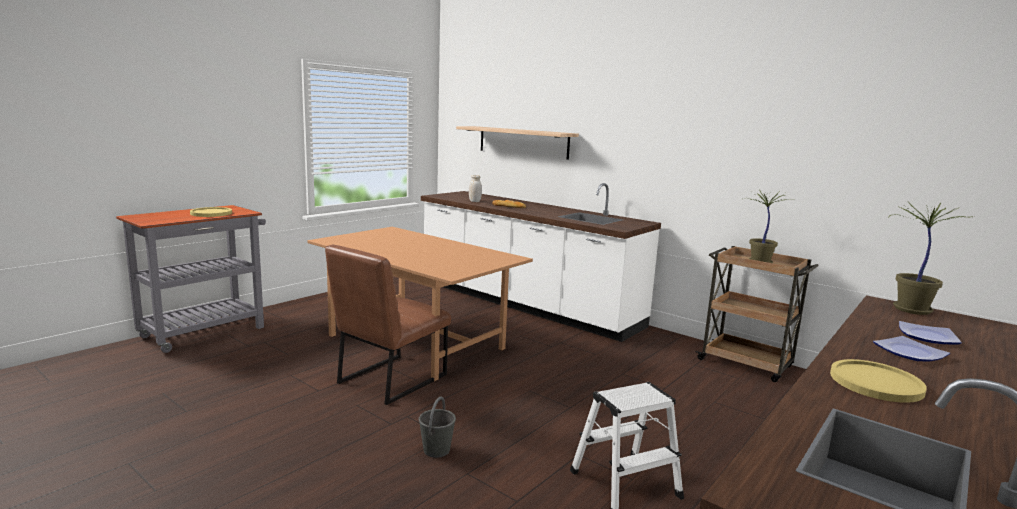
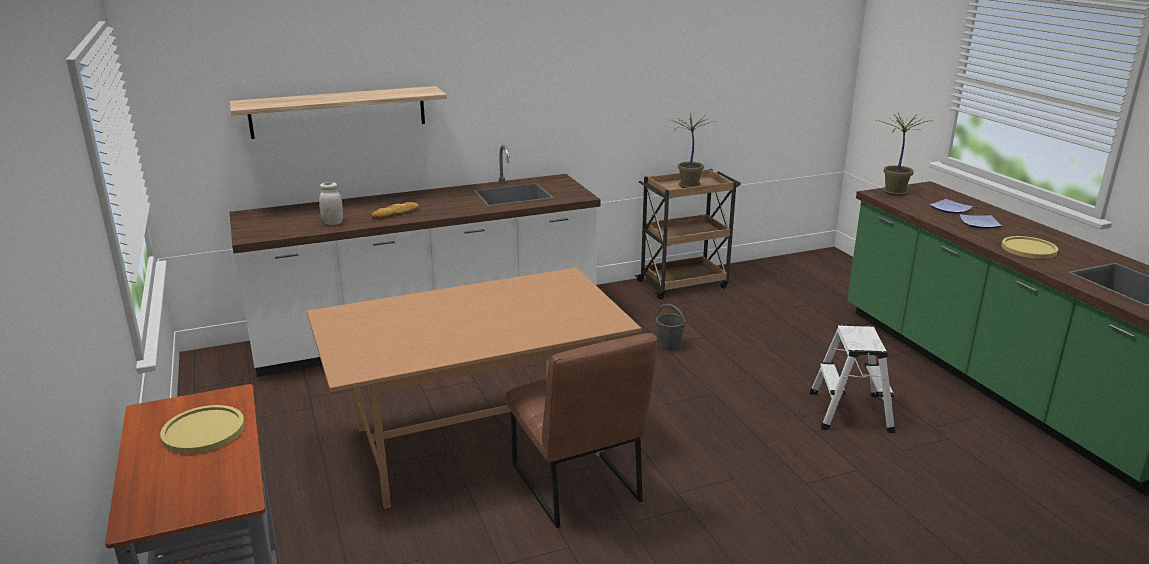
camera: 60 degrees left, 10 degrees up
(436, 450) = (758, 490): grey bucket -> grey bucket (669, 345)

